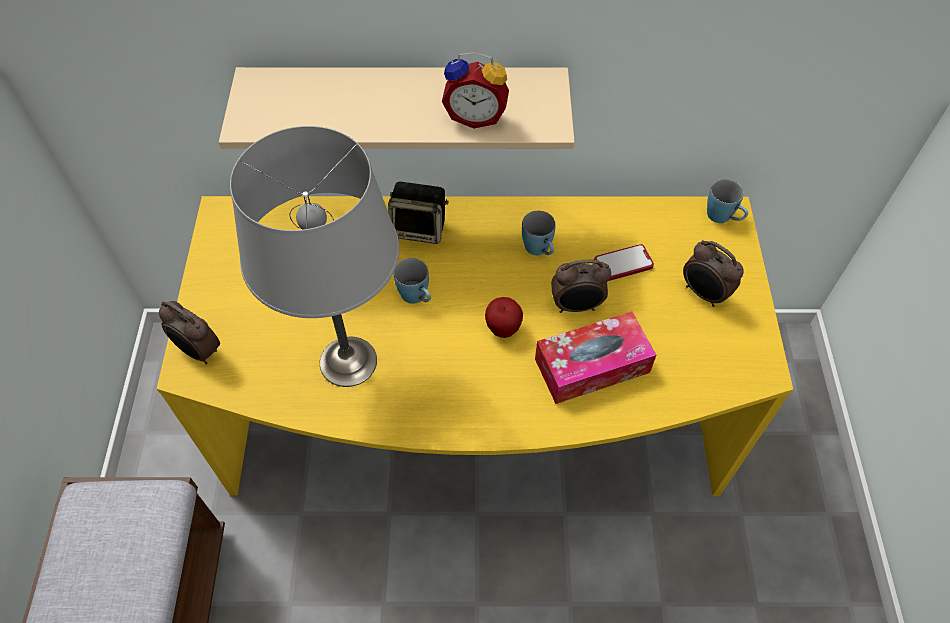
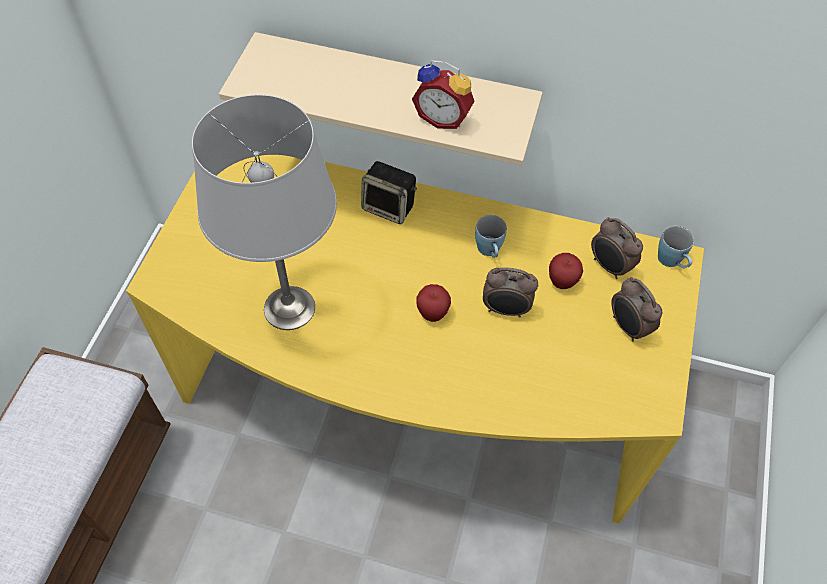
camera: 15 degrees right, 0 degrees up
(199, 351) = (169, 268): alarm clock -> alarm clock (609, 267)
(417, 297) = (367, 267): blue mug -> none
(592, 365) = (501, 366): tissue box -> none
(623, 264) = (562, 282): phone -> apple

